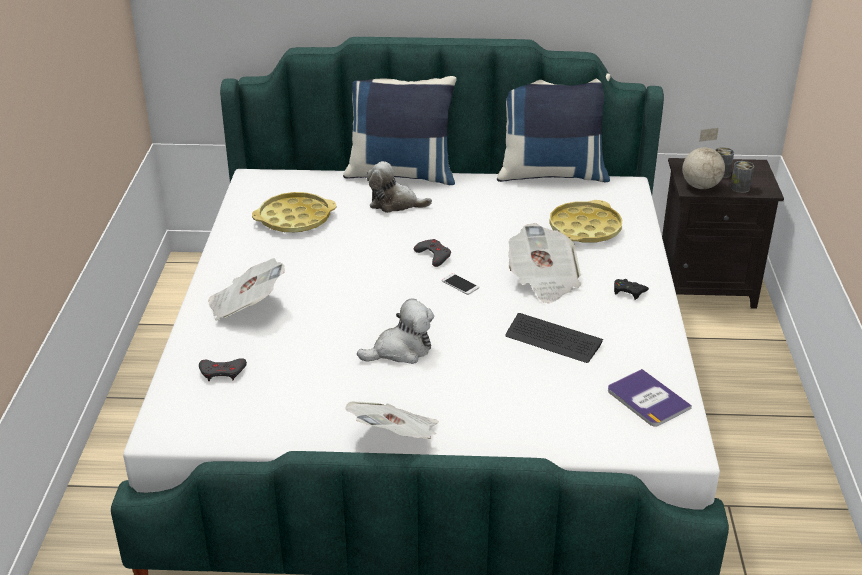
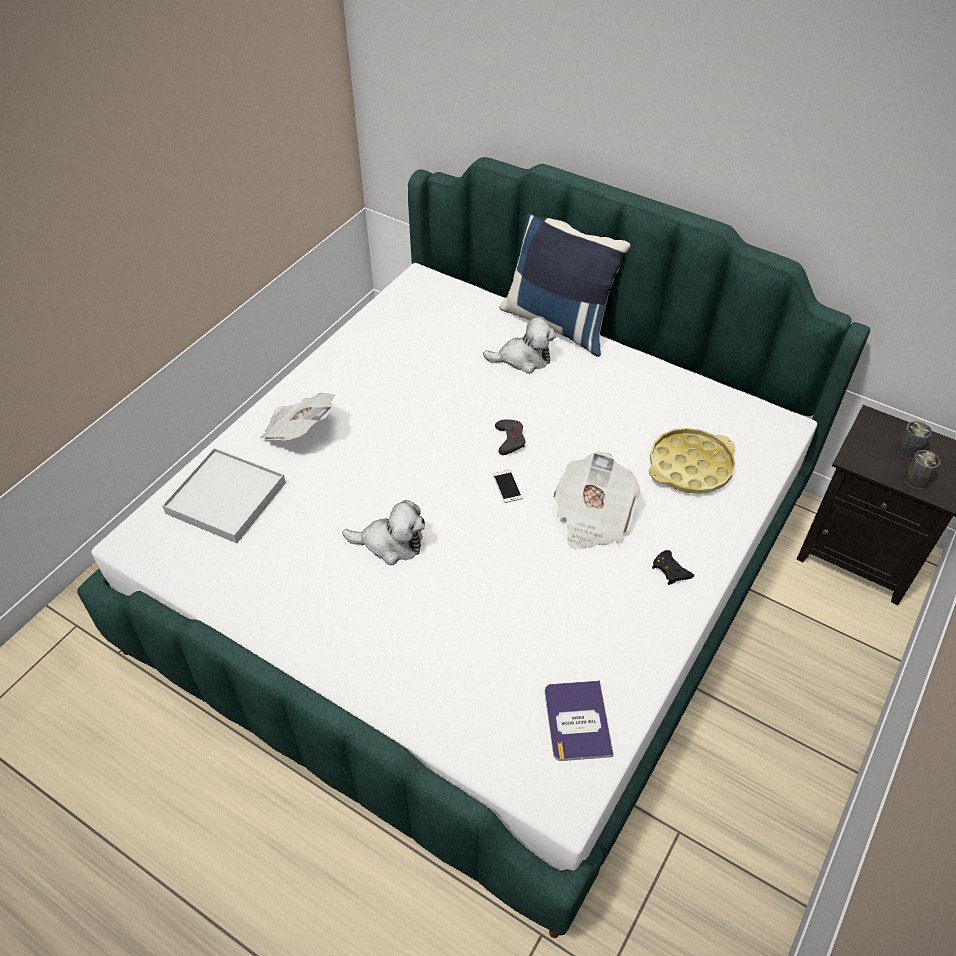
camera: 30 degrees right, 15 degrees up
(222, 372) = (226, 498): grey game controller -> white tray
(294, 219) = (418, 343): yellow tray -> none
(394, 203) = (523, 359): plush toy -> plush toy turned 135 degrees clockwise
(396, 438) = (307, 646): newspaper -> none
(551, 173) = (713, 378): blue pillow -> none
(553, 340) = (542, 597): keyboard -> none
(700, 186) = (868, 459): globe -> none

